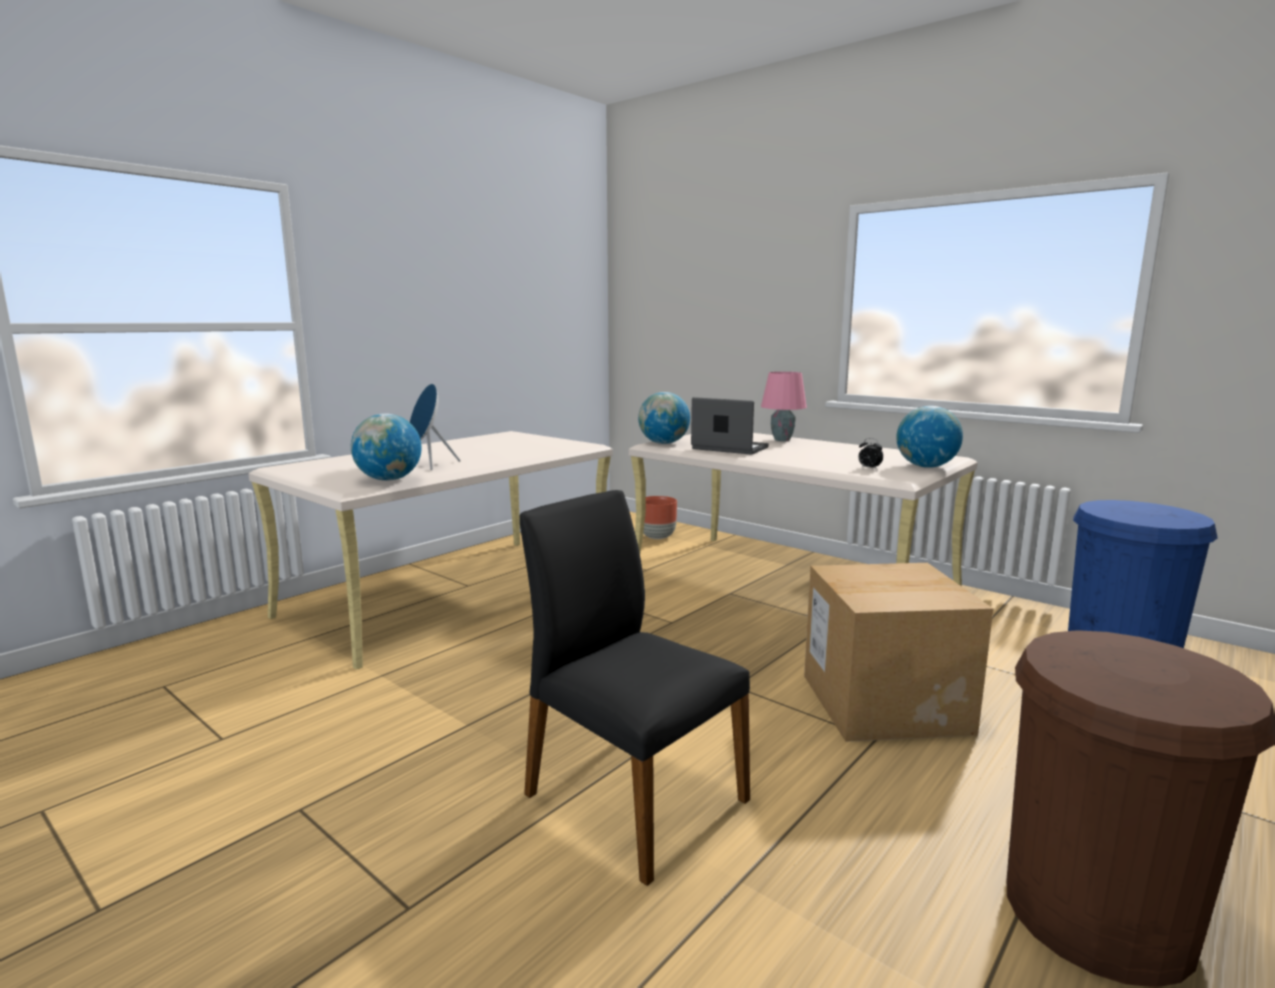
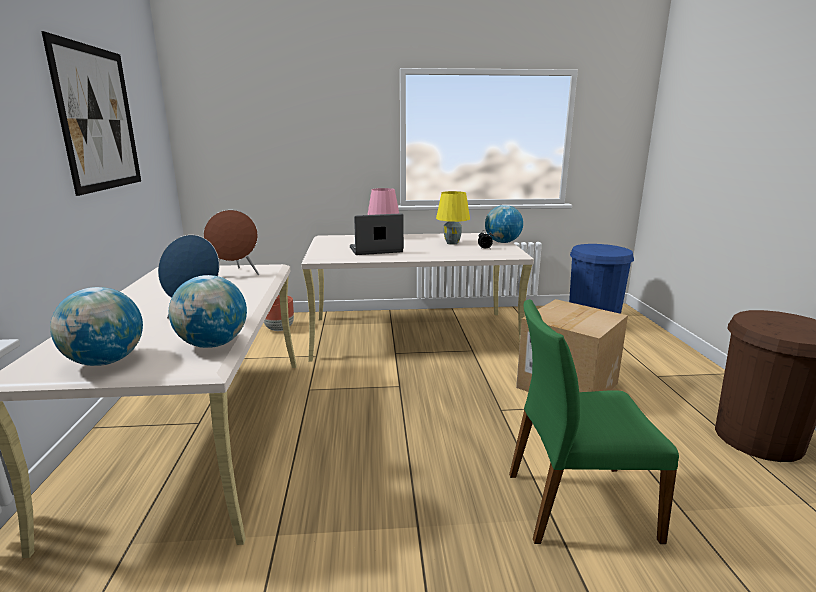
camera: 45 degrees left, 5 degrees up
(488, 284) = (98, 119): none -> picture
(542, 445) = (236, 274): none -> brown speaker
(631, 797) = (577, 504): black chair -> green chair
(663, 443) = (323, 254): globe -> globe (105, 361)
(848, 457) = (452, 243): none -> yellow table lamp

